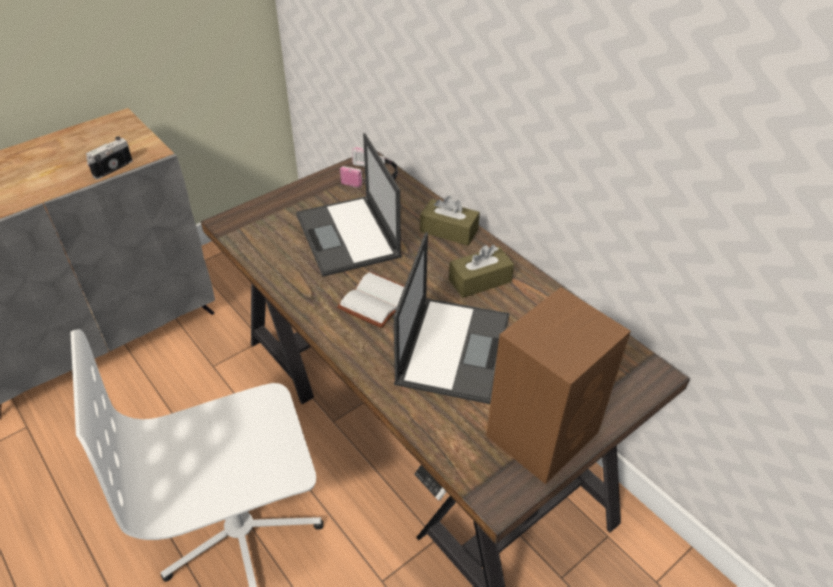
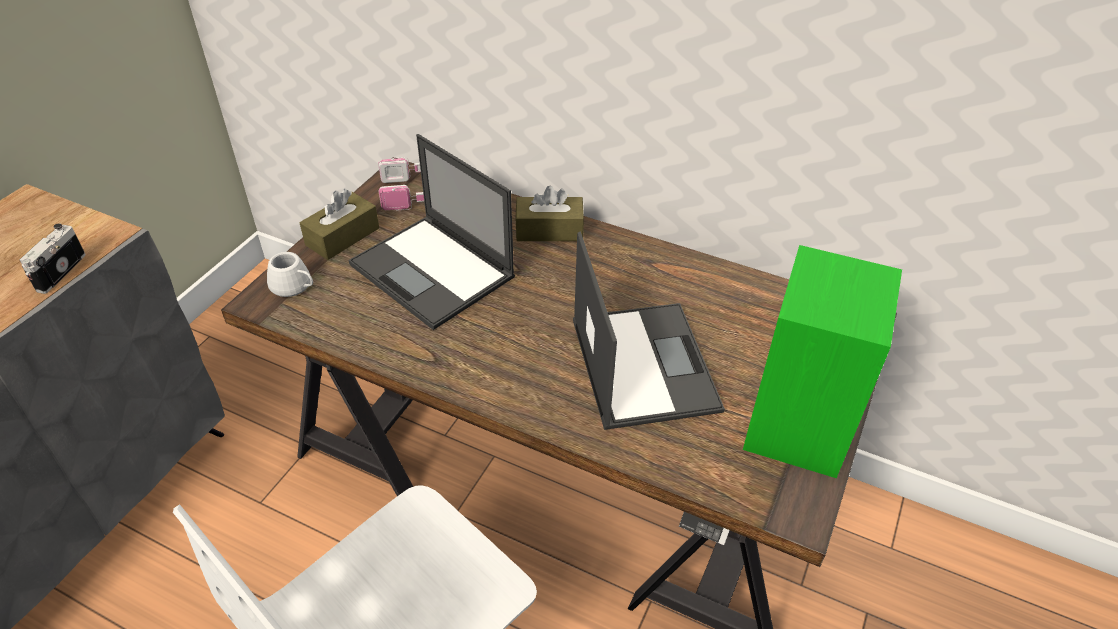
camera: 25 degrees left, 0 degrees up
(253, 220) = (295, 286): none -> white mug
(377, 302) = (520, 339): white book -> none
(480, 280) = (621, 277): brown tissue box -> brown tissue box (342, 236)
(544, 432) = (798, 422): brown speaker -> green speaker

